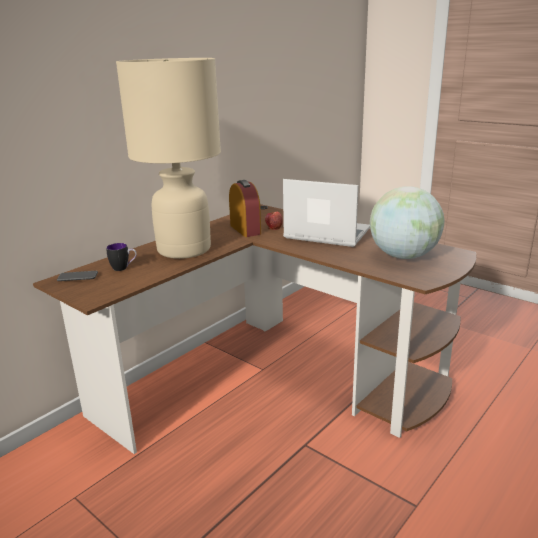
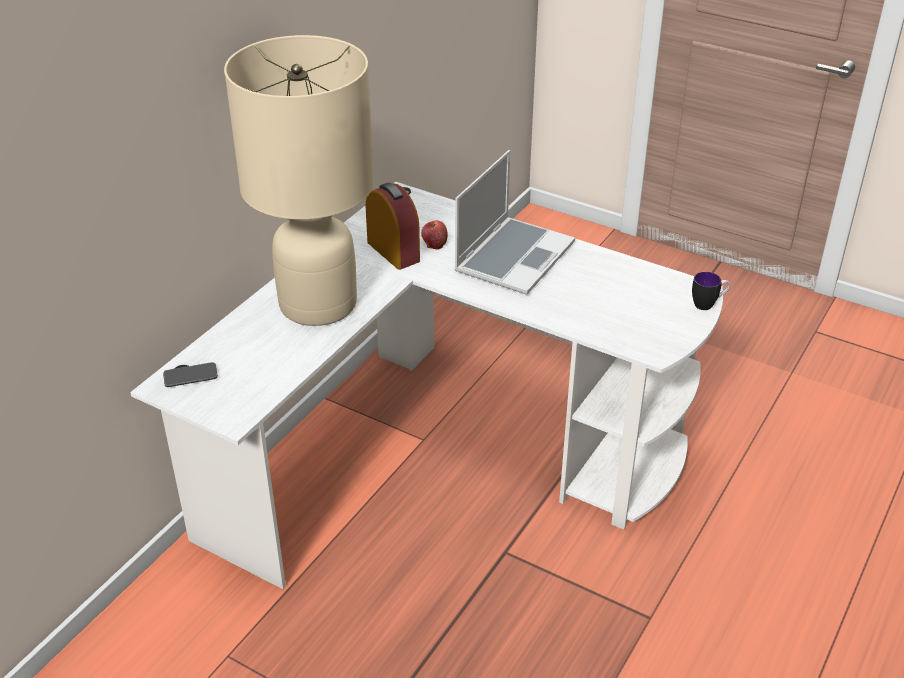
camera: 10 degrees left, 15 degrees up
(124, 268) = (247, 352): mug -> mug (708, 304)
(273, 376) = (440, 450): brown desk -> white desk
(325, 234) = (514, 256): laptop -> laptop turned 105 degrees clockwise
(403, 256) = (628, 301): globe -> none

